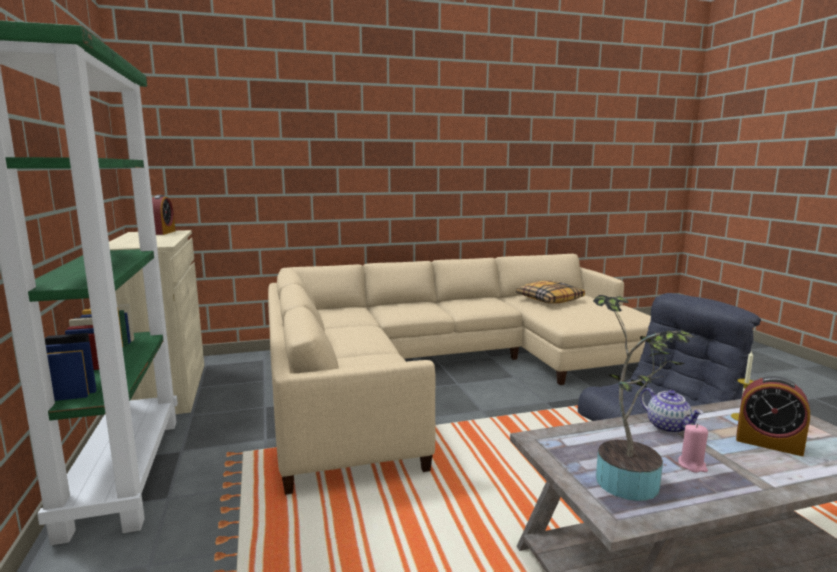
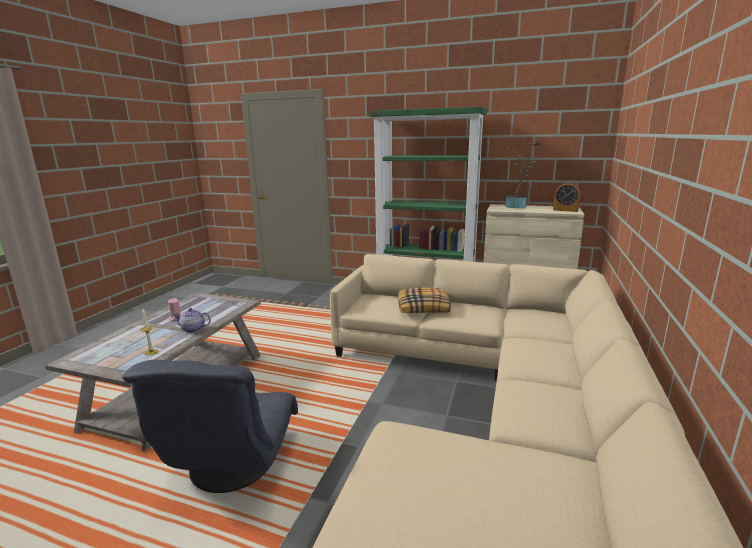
camera: 125 degrees right, 5 degrees up
(549, 299) = (528, 489): pillow -> pillow (424, 308)
(629, 479) = (199, 305): potted plant -> potted plant (516, 207)
(768, 443) = (137, 342): alarm clock -> none

